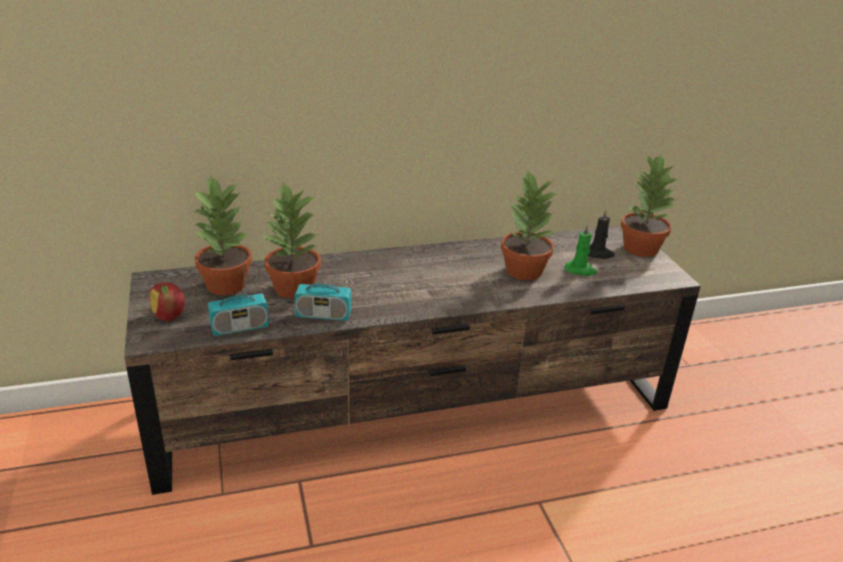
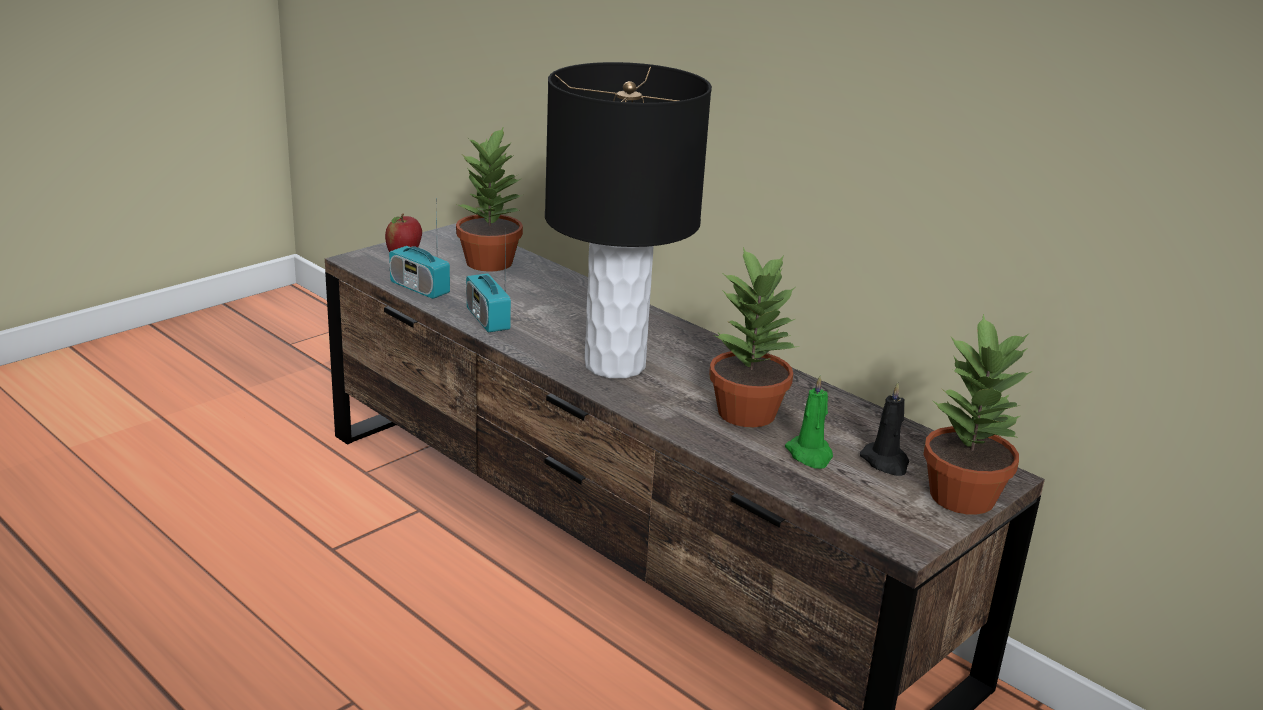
camera: 60 degrees right, 5 degrees down
(294, 288) = (521, 293): potted plant -> none
(432, 290) = (615, 364): none -> black table lamp

